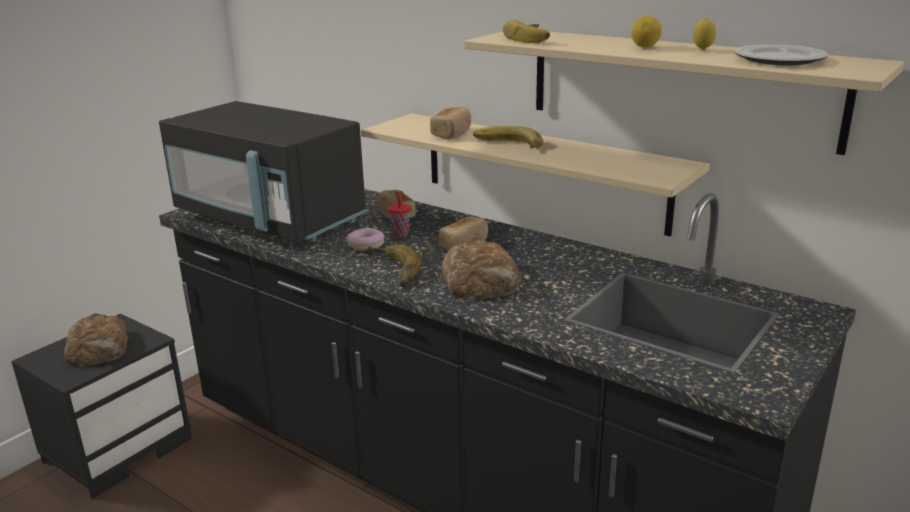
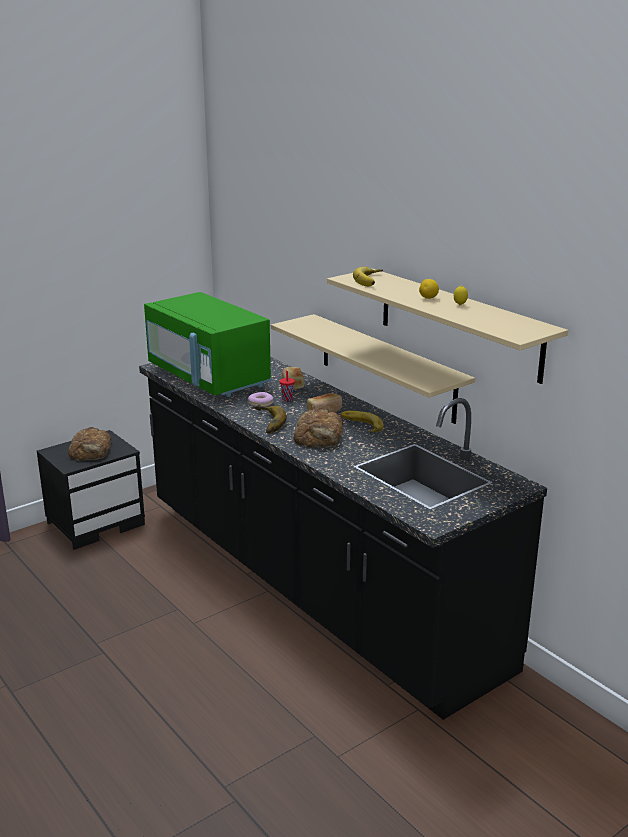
camera: 15 degrees right, 0 degrees up
(270, 219) = (208, 377): black microwave -> green microwave
(452, 133) = (328, 334): bread -> none
(507, 145) = (355, 347): banana -> banana (360, 426)
(779, 59) = (492, 319): plate -> none

